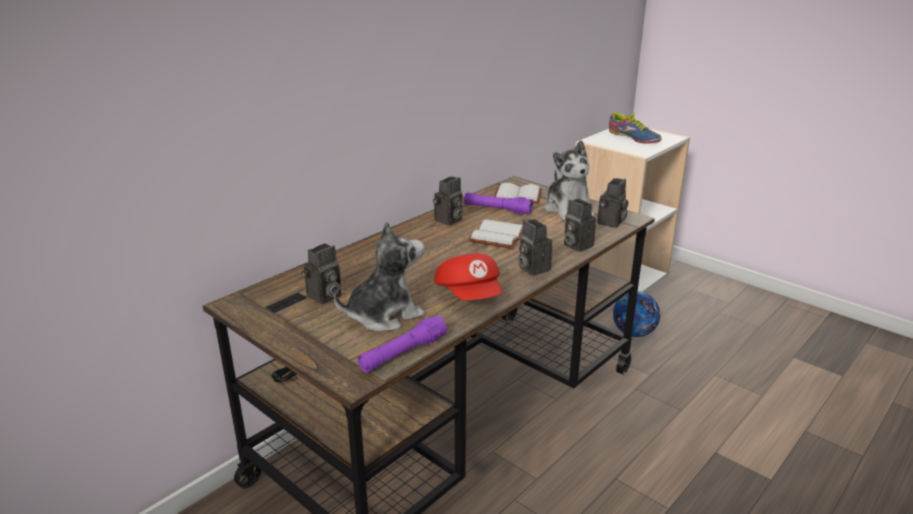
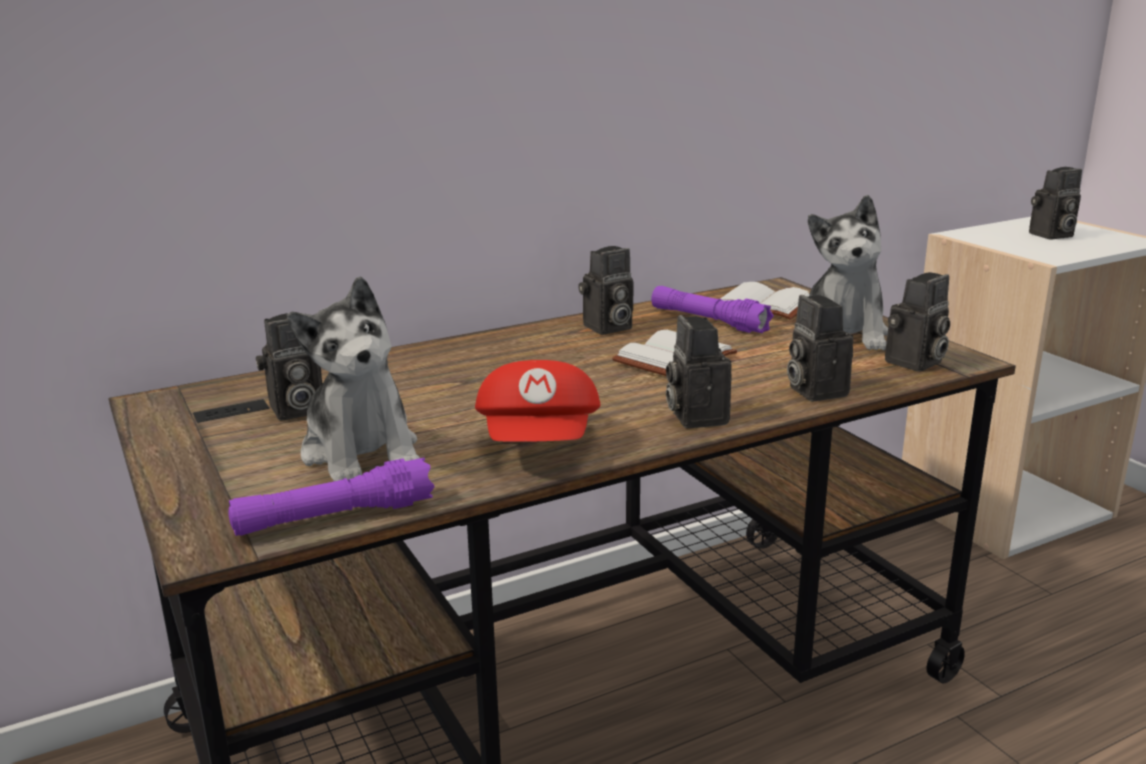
camera: 20 degrees right, 5 degrees down
(384, 315) = (362, 452): plush toy -> plush toy turned 75 degrees clockwise
(633, 138) = (1051, 235): shoe -> camera
(633, 333) = (998, 610): football -> none

